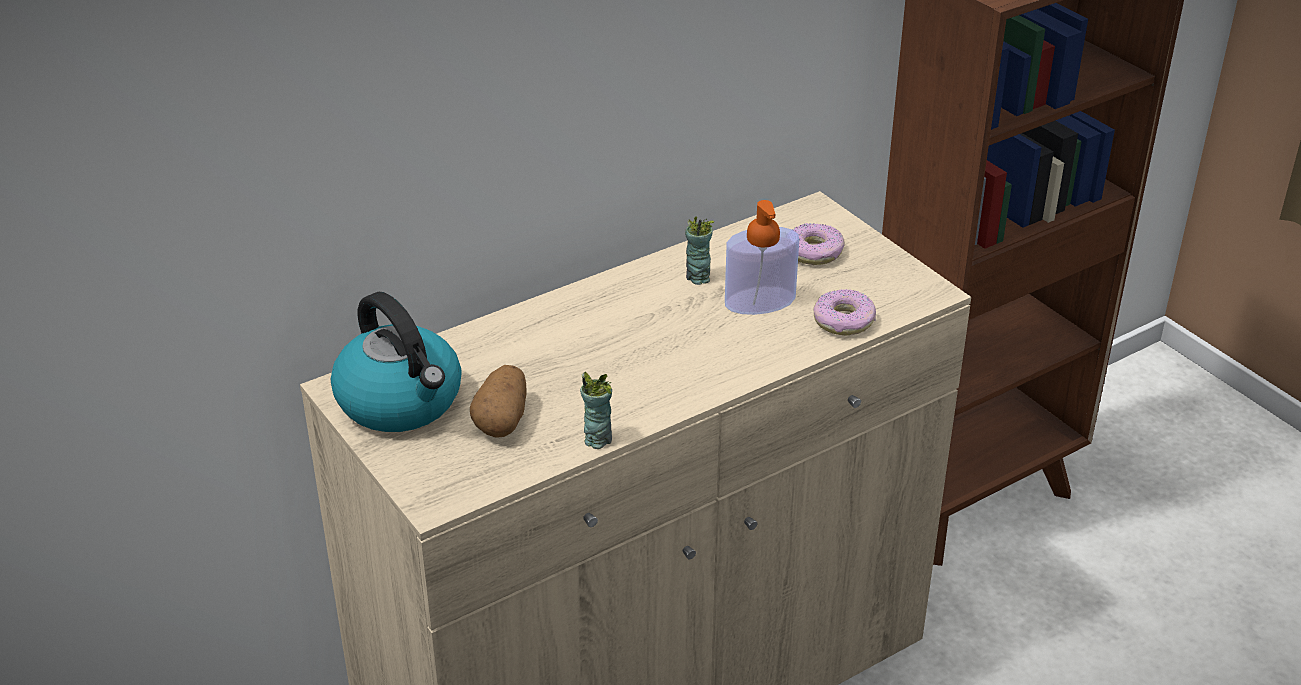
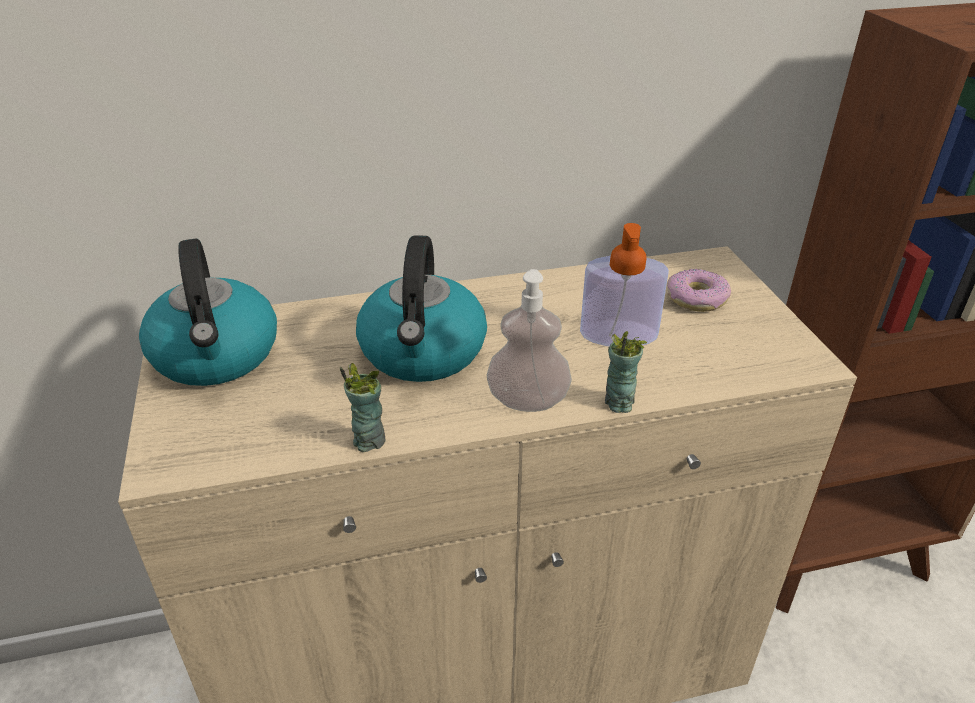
camera: 20 degrees right, 0 degrees up
(503, 420) = (292, 396): potato -> none
(594, 356) = (423, 353): none -> kettle
(697, 277) = (568, 299): cup -> cup (618, 403)
(711, 377) = (528, 400): none -> soap dispenser
(844, 321) = (700, 373): donut -> none

